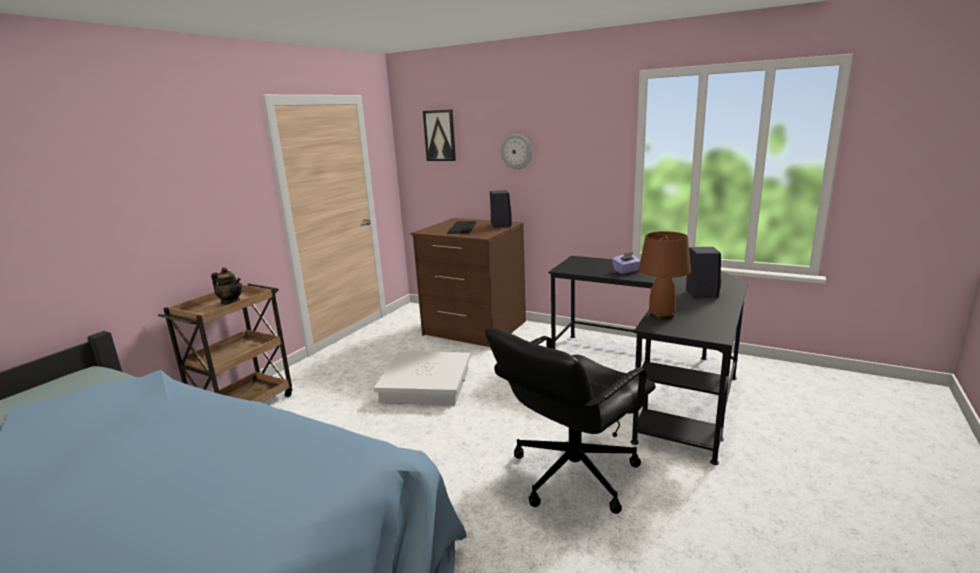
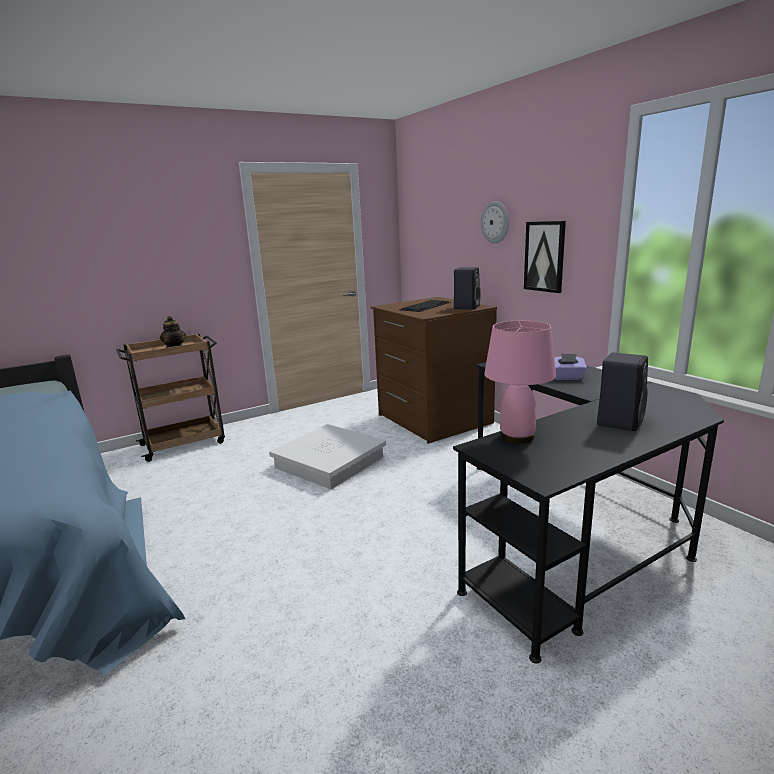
camera: 30 degrees right, 0 degrees up
(440, 135) = (432, 205): picture -> picture (545, 256)
(572, 473) = (356, 599): black office chair -> none
(661, 316) = (516, 437): brown table lamp -> pink table lamp

